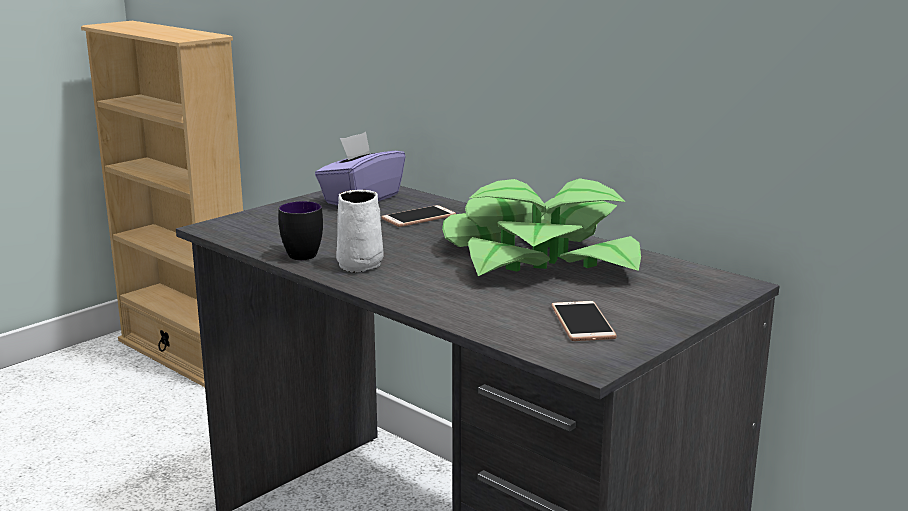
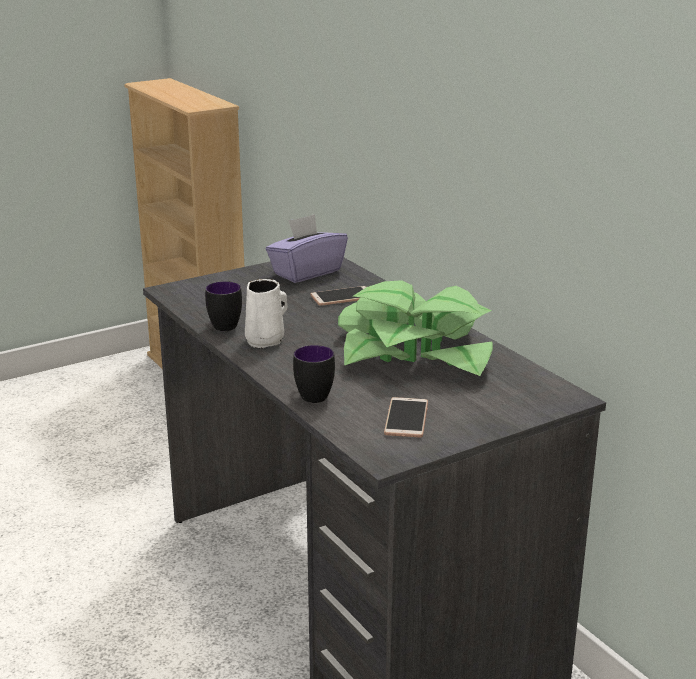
camera: 15 degrees right, 5 degrees up
(453, 310) = (311, 393): none -> mug

